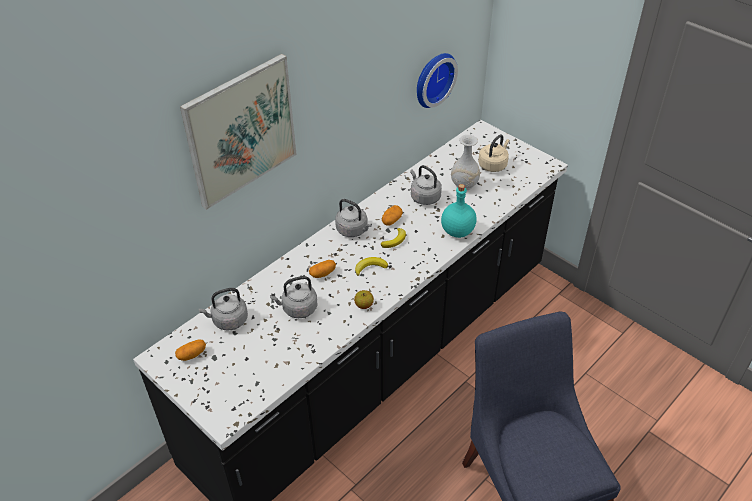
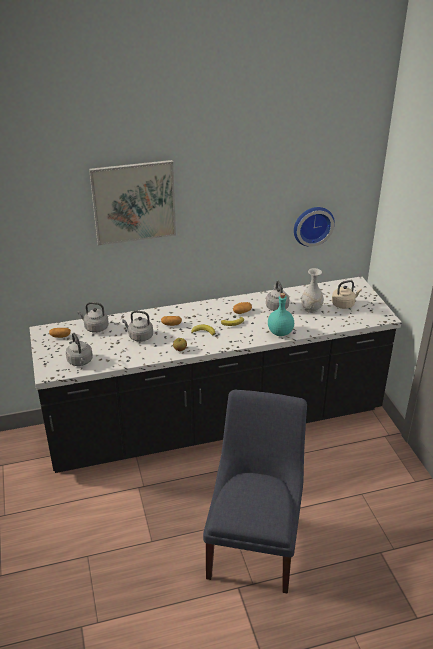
camera: 30 degrees right, 10 degrees down
(353, 230) = (212, 309): grey kettle -> grey kettle (80, 362)

